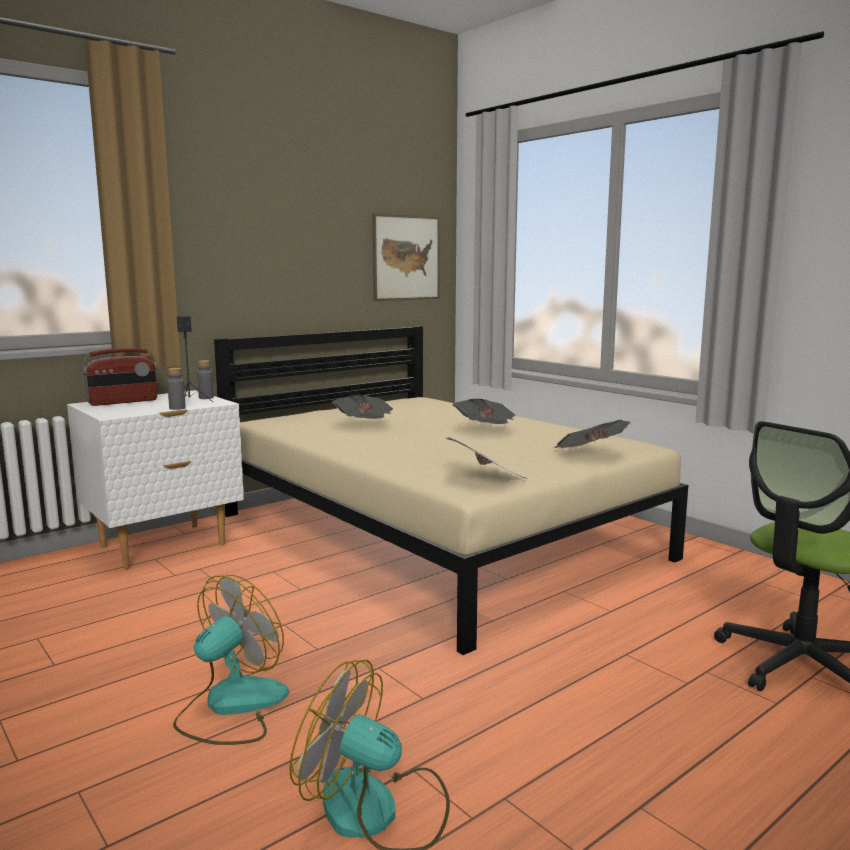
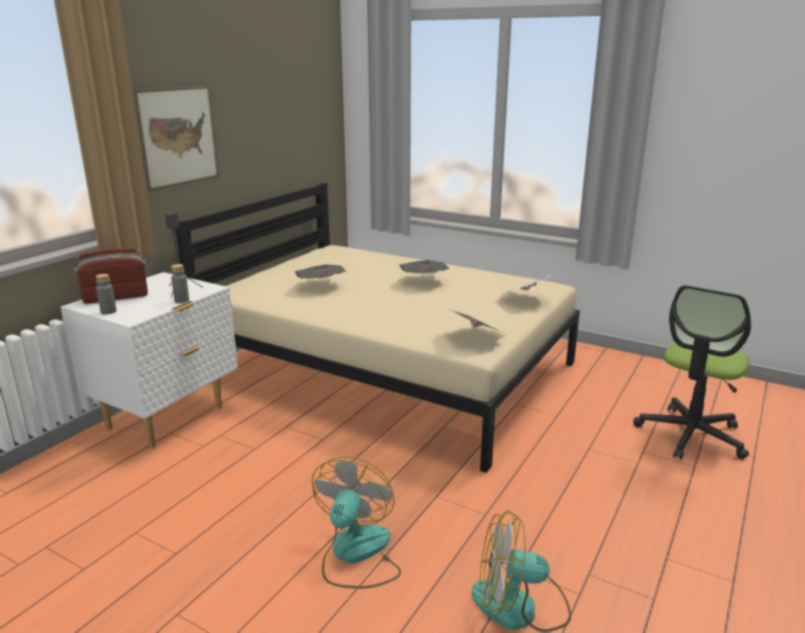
camera: 20 degrees left, 10 degrees up
(123, 402) = (116, 297): radio -> radio turned 150 degrees counterclockwise
(206, 398) = (189, 282): grey bottle -> grey bottle (108, 311)
(406, 258) = (310, 123): picture -> picture (178, 136)

